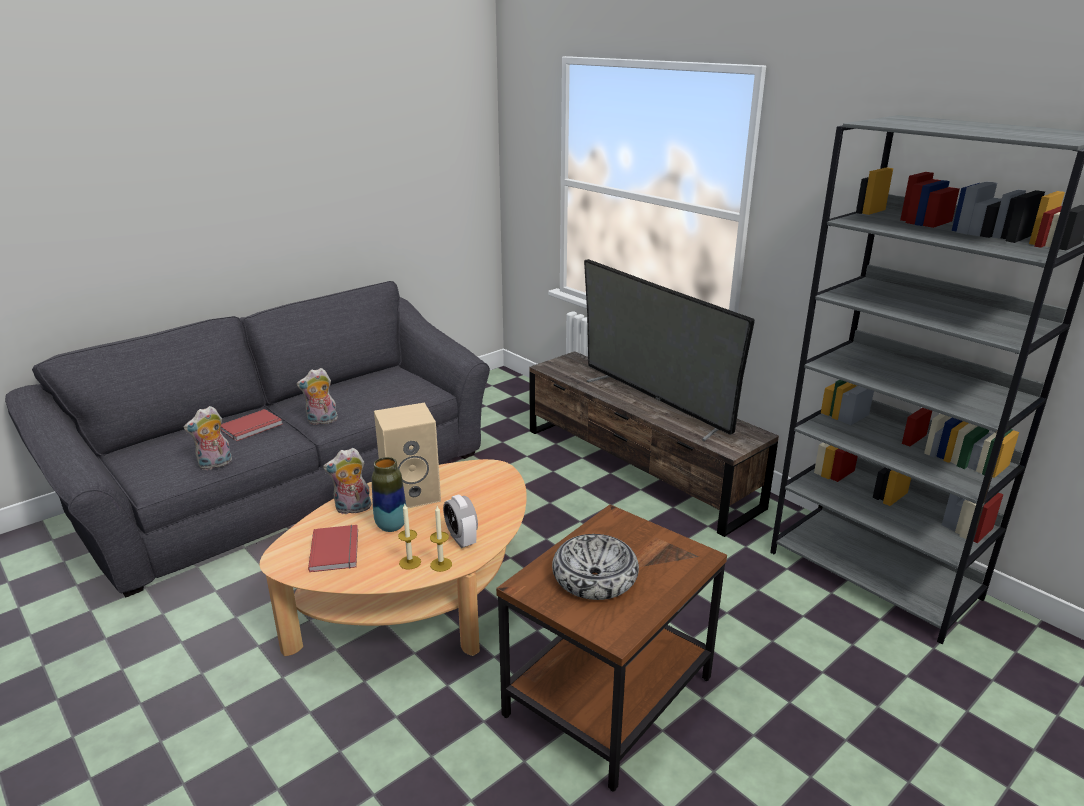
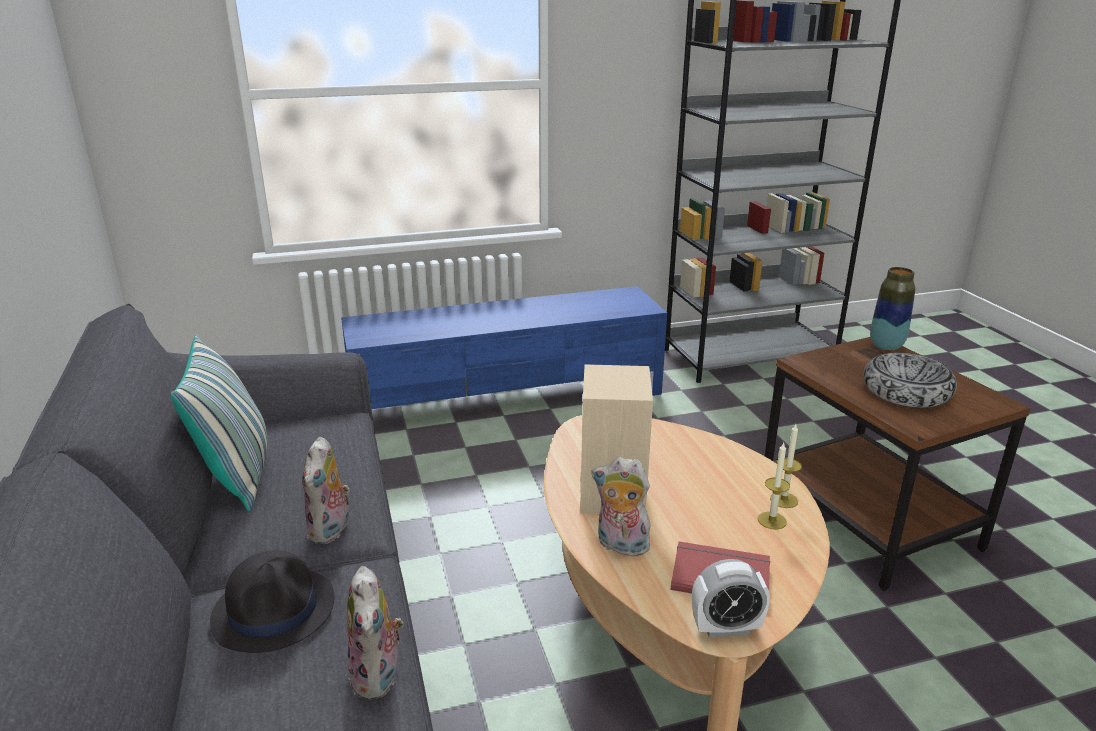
camera: 65 degrees left, 0 degrees up
(252, 427) = (275, 610): red book -> black hat
(352, 509) = (620, 546): plush toy -> plush toy turned 105 degrees clockwise
(358, 384) = (238, 474): none -> pillow
(391, 526) = (682, 520): vase -> vase (886, 346)
(461, 539) = (736, 476): alarm clock -> alarm clock (726, 628)
(639, 467) = (509, 397): brown tv stand -> blue tv stand
(654, 403) = (524, 312): television -> none

